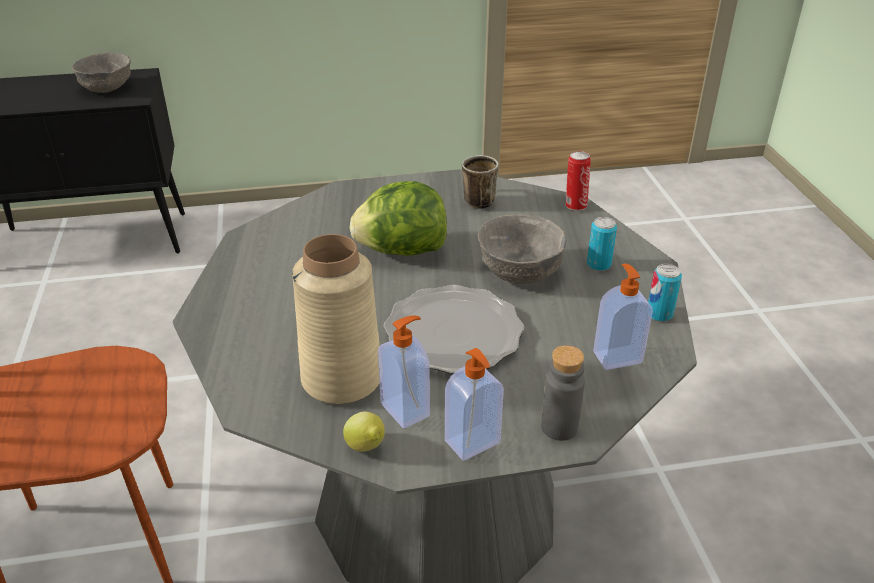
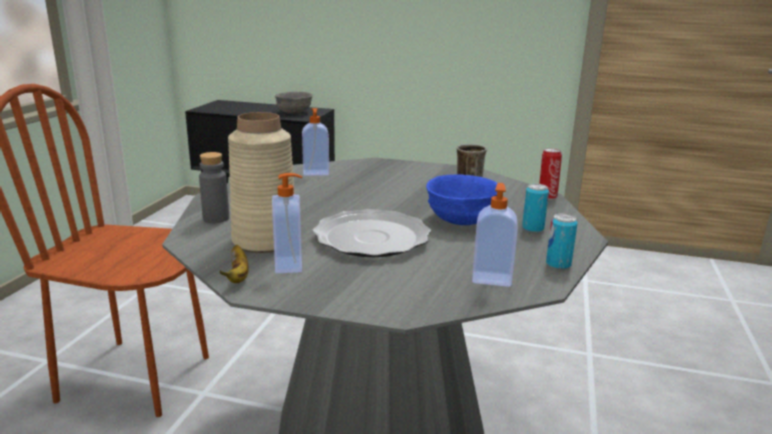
camera: 25 degrees right, 15 degrees down
(366, 448) = (238, 276): lemon -> banana
(401, 251) = (383, 194): lettuce -> none
(473, 443) = (317, 294): soap dispenser -> soap dispenser (316, 173)
(521, 271) = (462, 219): grey bowl -> blue bowl
(559, 427) = (396, 303): grey bottle -> grey bottle (216, 218)

